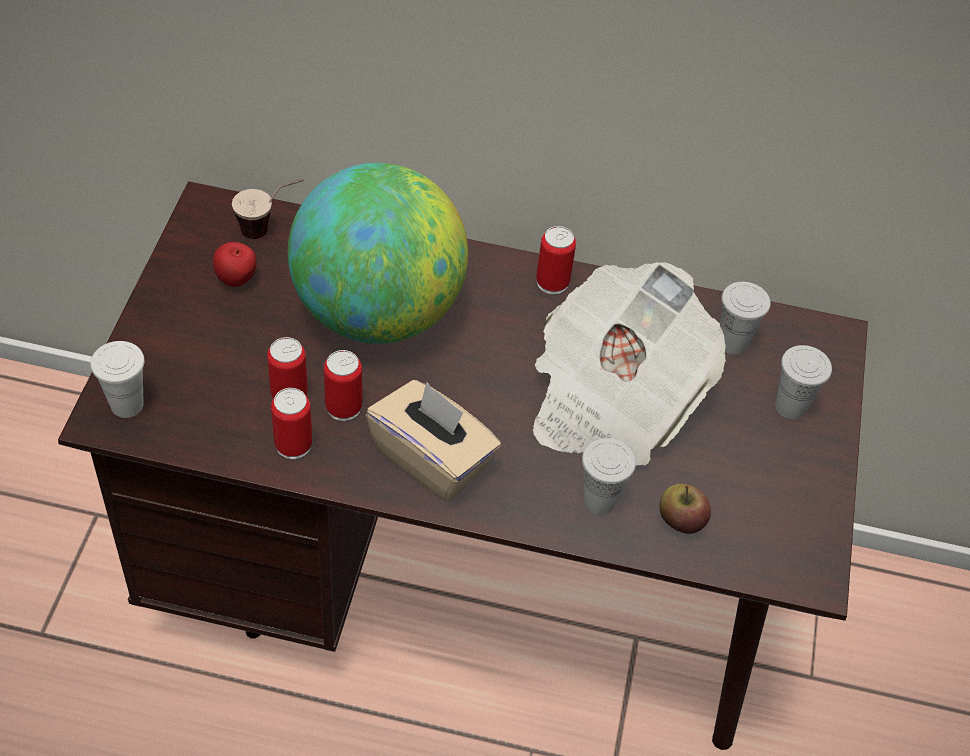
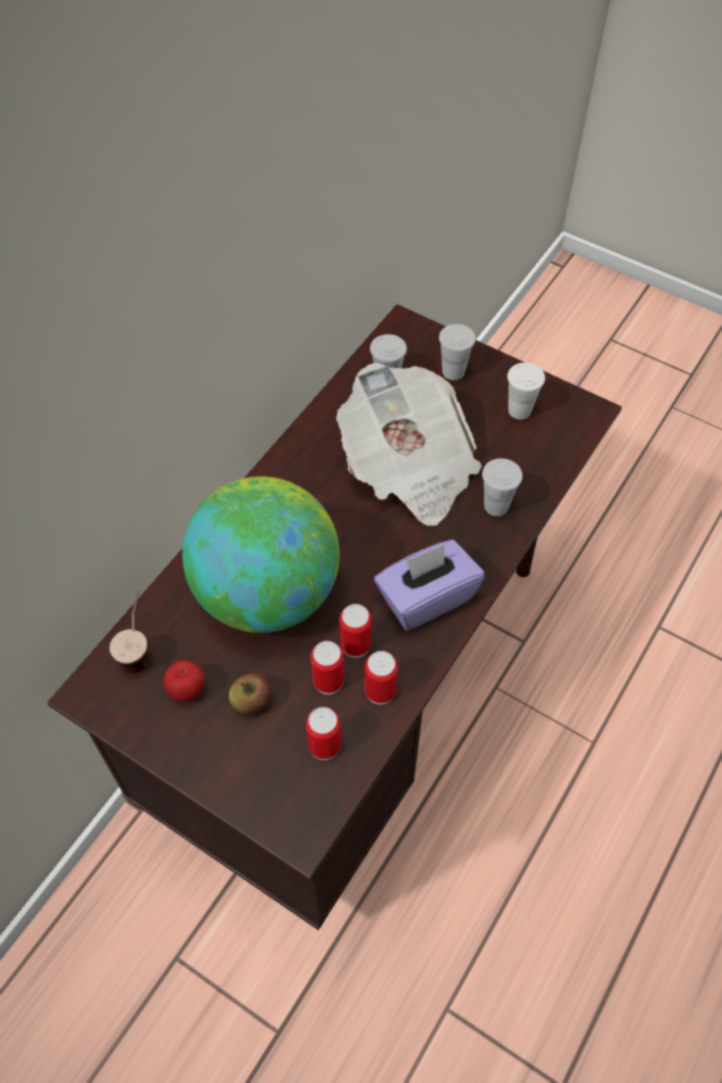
camera: 65 degrees left, 5 degrees up
(127, 405) = (293, 811): white cup -> white cup (519, 410)
(432, 458) = (426, 598): beige tissue box -> purple tissue box
(552, 282) = (286, 468): can -> can (324, 745)
(680, 520) = (526, 465): apple -> apple (252, 701)

